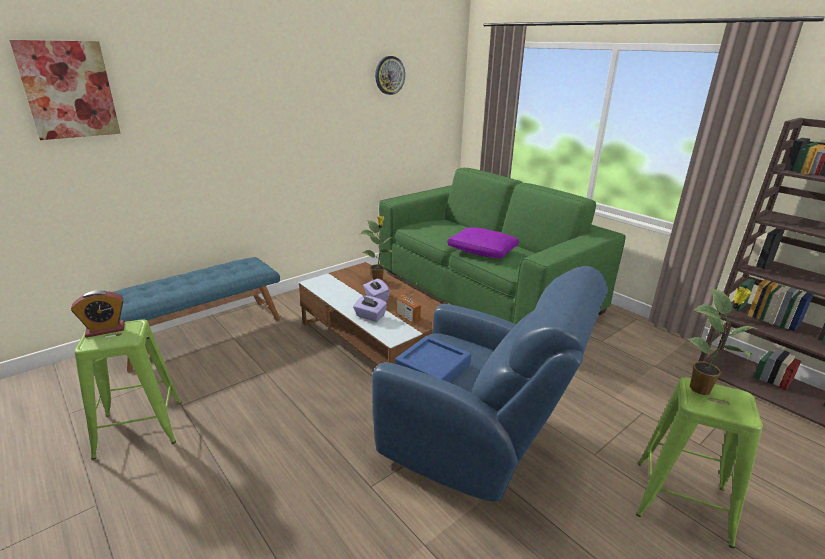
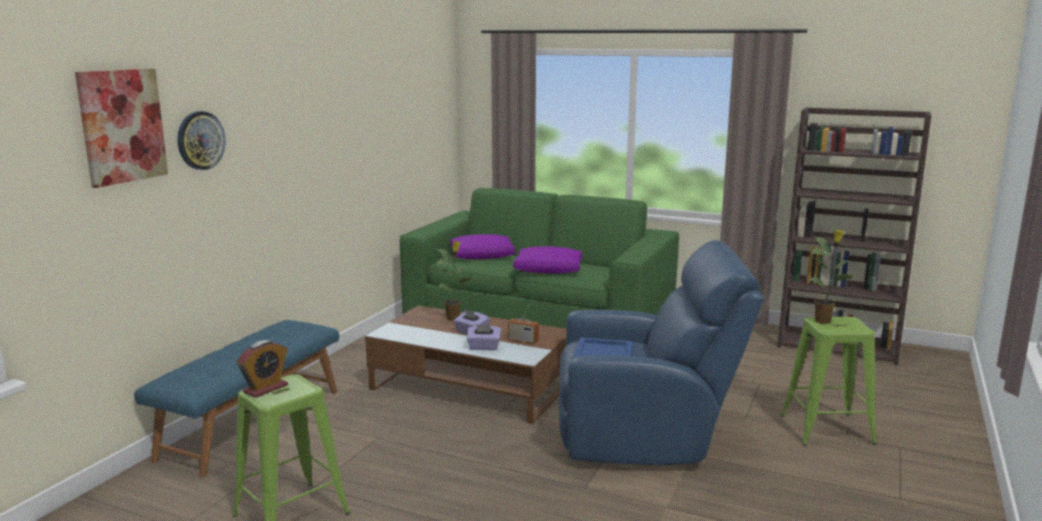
camera: 25 degrees left, 10 degrees down
(389, 75) = (395, 89): wall clock -> wall clock (200, 140)
(444, 227) = (482, 256): none -> purple pillow

